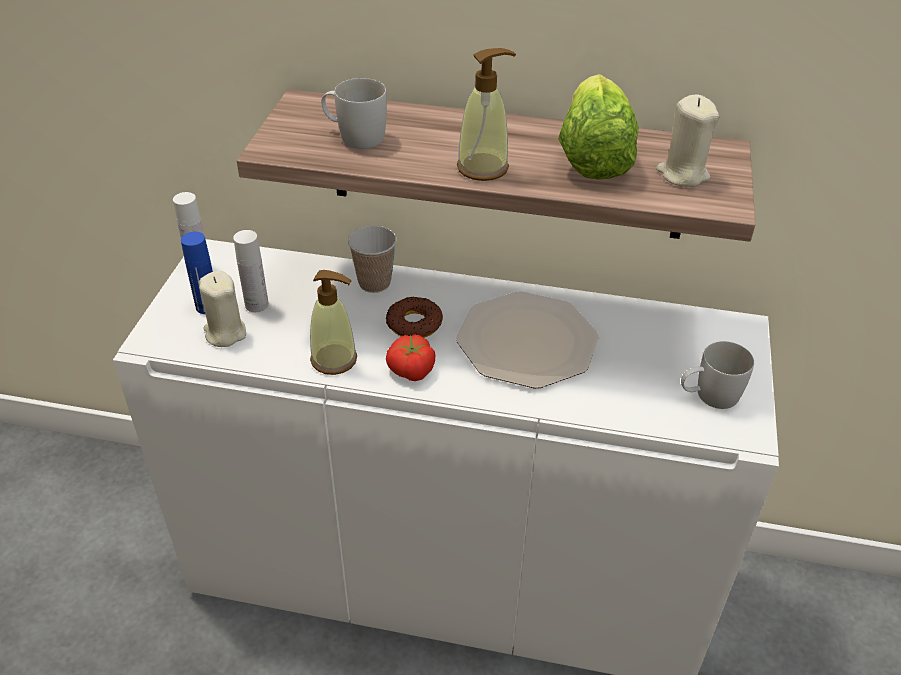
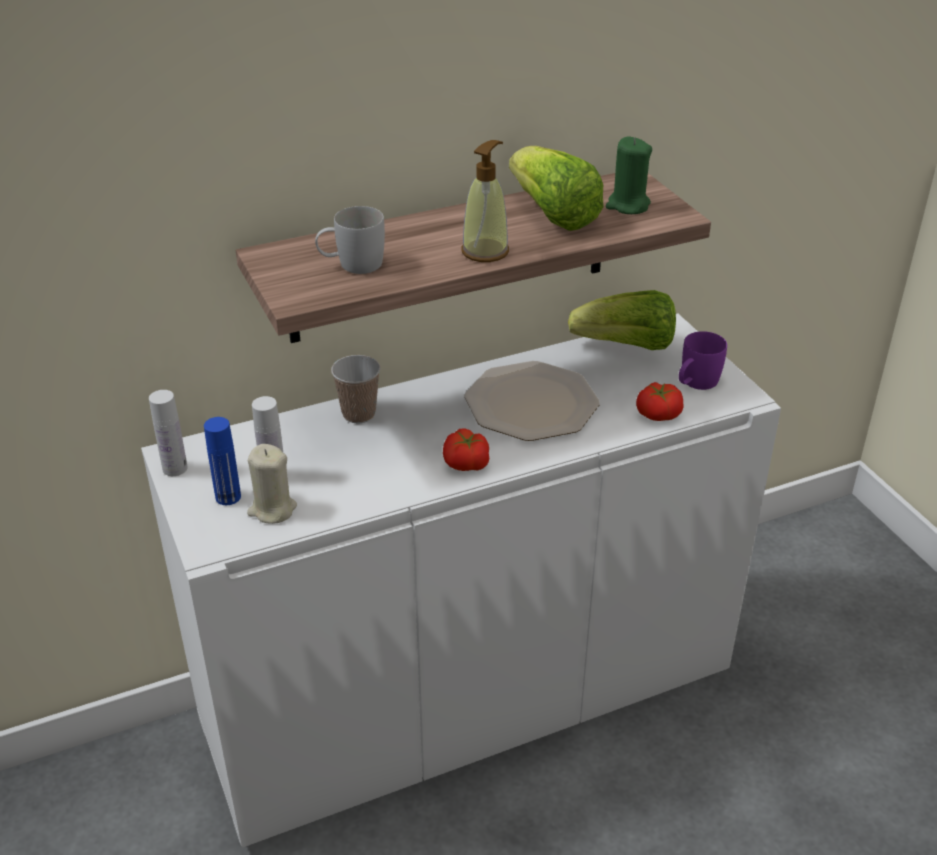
camera: 35 degrees left, 5 degrees down
(334, 359) = (394, 485): soap dispenser -> none
(414, 324) = (429, 430): donut -> none
(637, 408) = (658, 413): none -> tomato
(677, 327) = (627, 346): none -> lettuce
(682, 174) = (627, 205): beige candle -> green candle
(708, 396) = (695, 383): white mug -> purple mug

